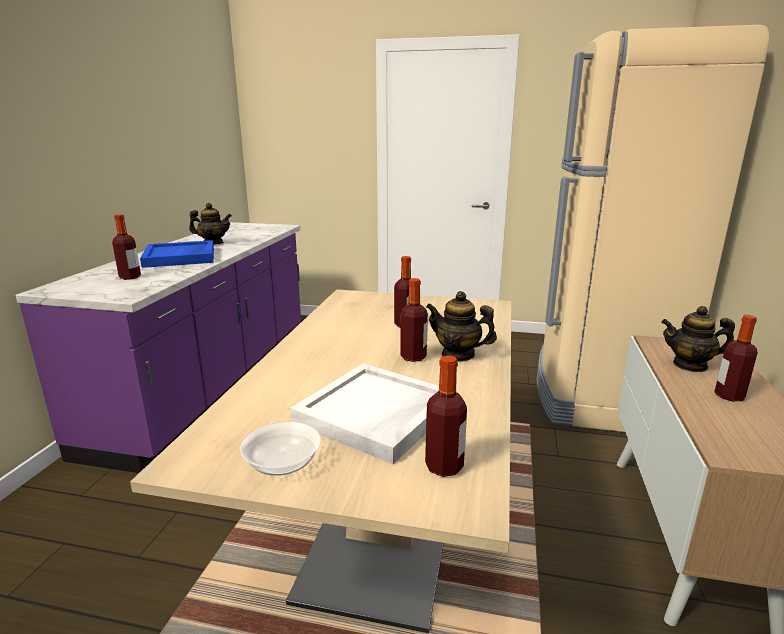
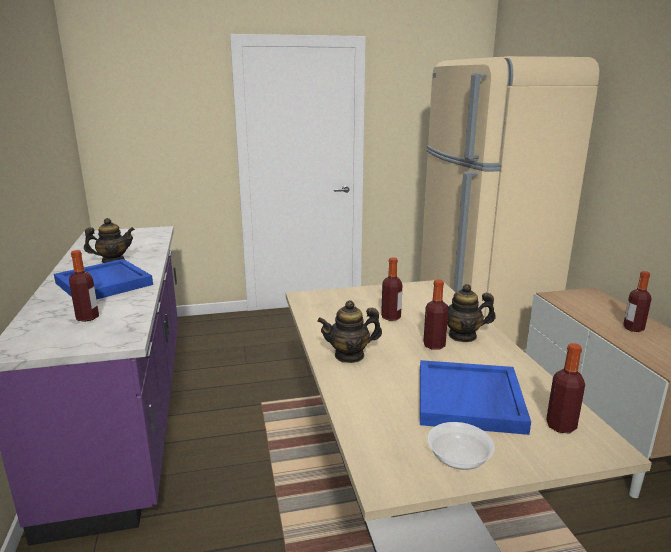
camera: 25 degrees left, 0 degrees up
(376, 414) = (470, 400): white tray -> blue tray
(690, 365) = (591, 310): teapot -> teapot (349, 355)

